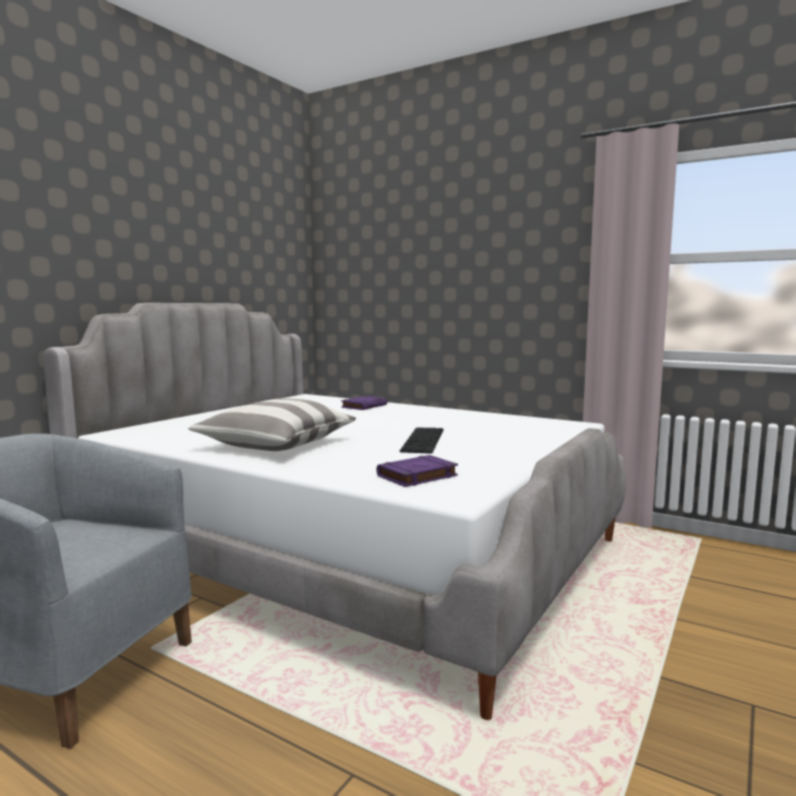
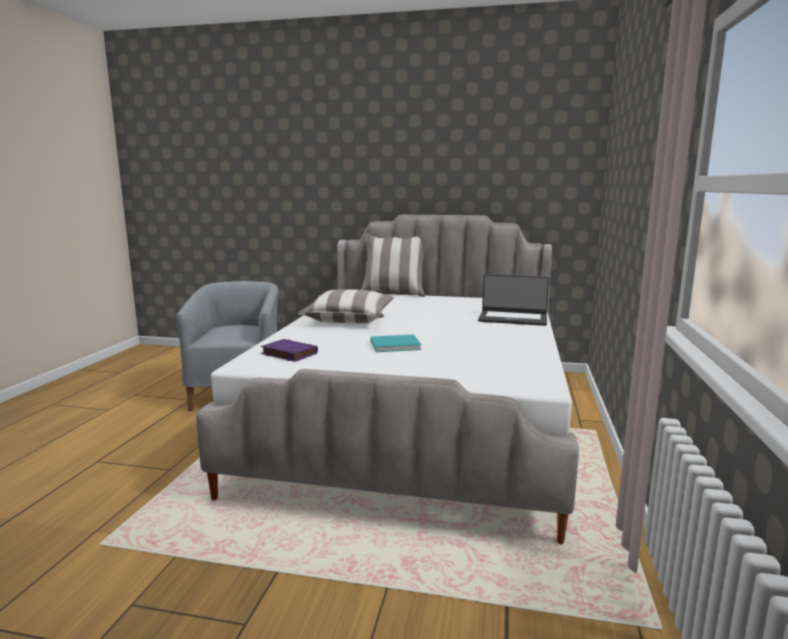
camera: 70 degrees right, 5 degrees up
(159, 419) = (394, 293): none -> pillow
(364, 406) = (513, 318): purple book -> laptop
(423, 440) = (397, 345): keyboard -> turquoise book

